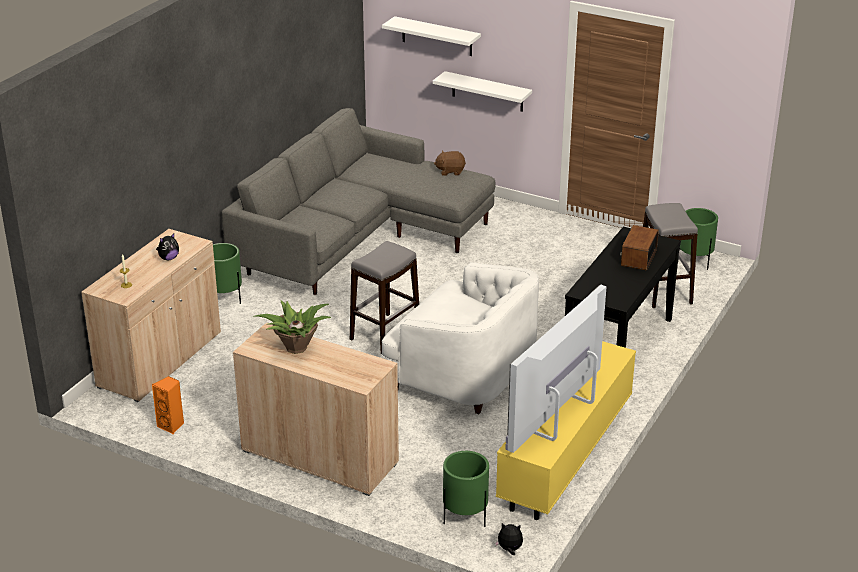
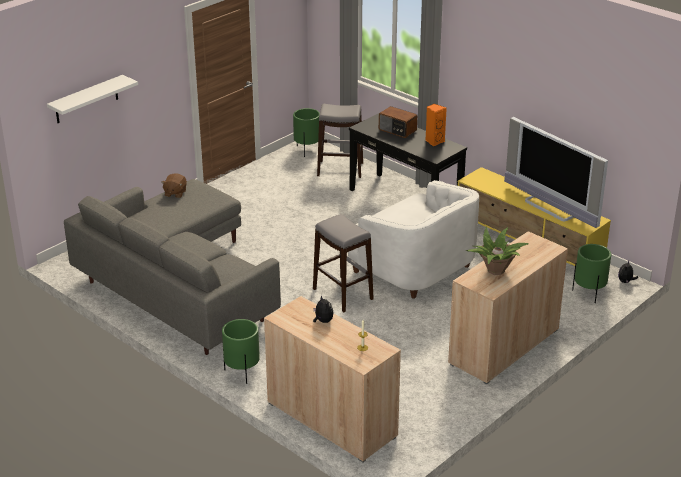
camera: 75 degrees left, 0 degrees up
(171, 426) = (439, 420): orange speaker -> orange speaker (434, 141)
(463, 373) = (414, 267): white armchair -> white armchair turned 90 degrees clockwise
(487, 92) = (134, 123): white shelf -> none

